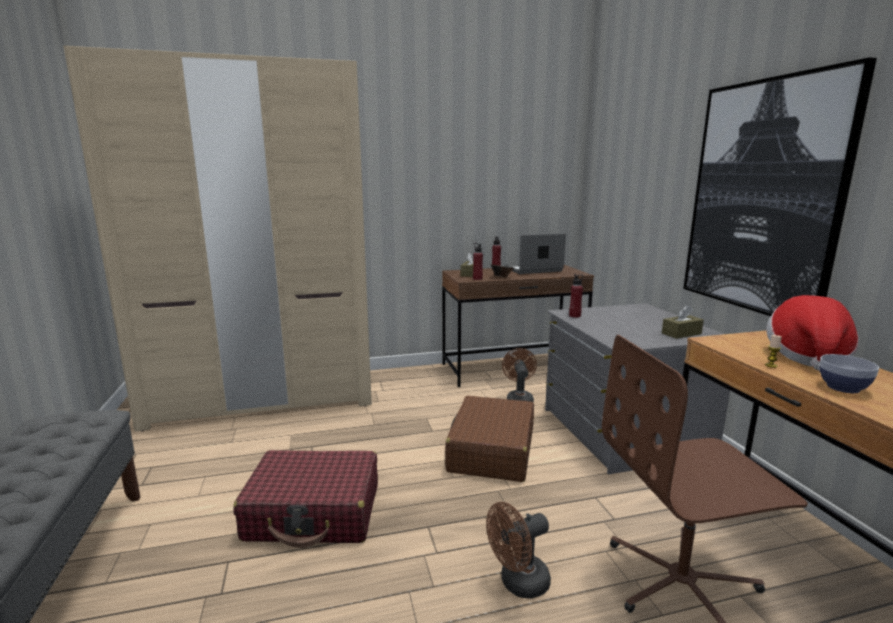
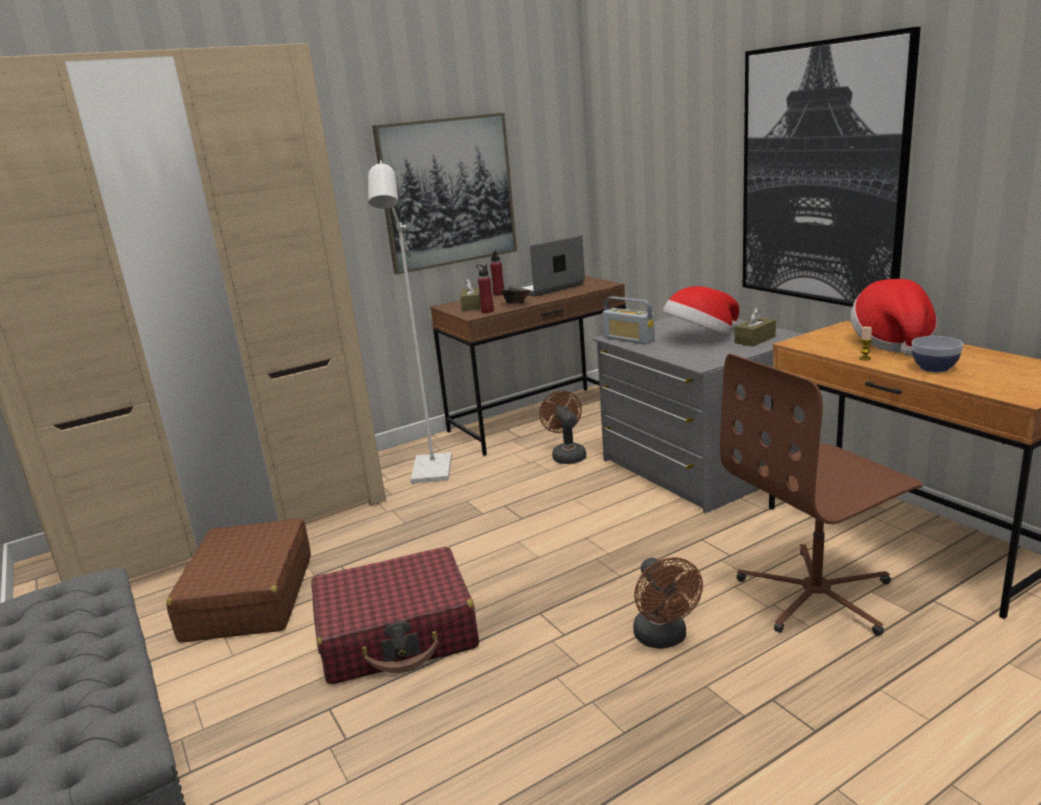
camera: 15 degrees left, 5 degrees up
(413, 393) = (431, 474): none -> white floor lamp
(468, 189) = (448, 192): none -> picture
(491, 451) = (566, 519): brown suitcase -> brown suitcase (249, 597)
(518, 583) = (664, 638): brown fan -> brown fan turned 60 degrees counterclockwise
(575, 316) = (629, 339): red bottle -> radio
(634, 324) = (700, 338): none -> hat

